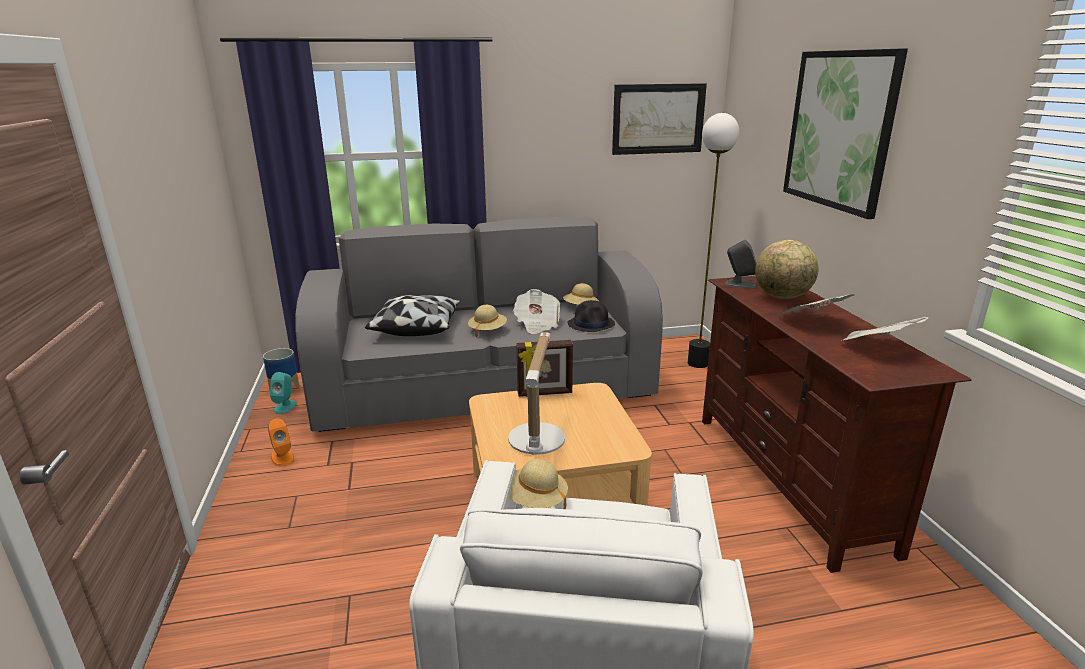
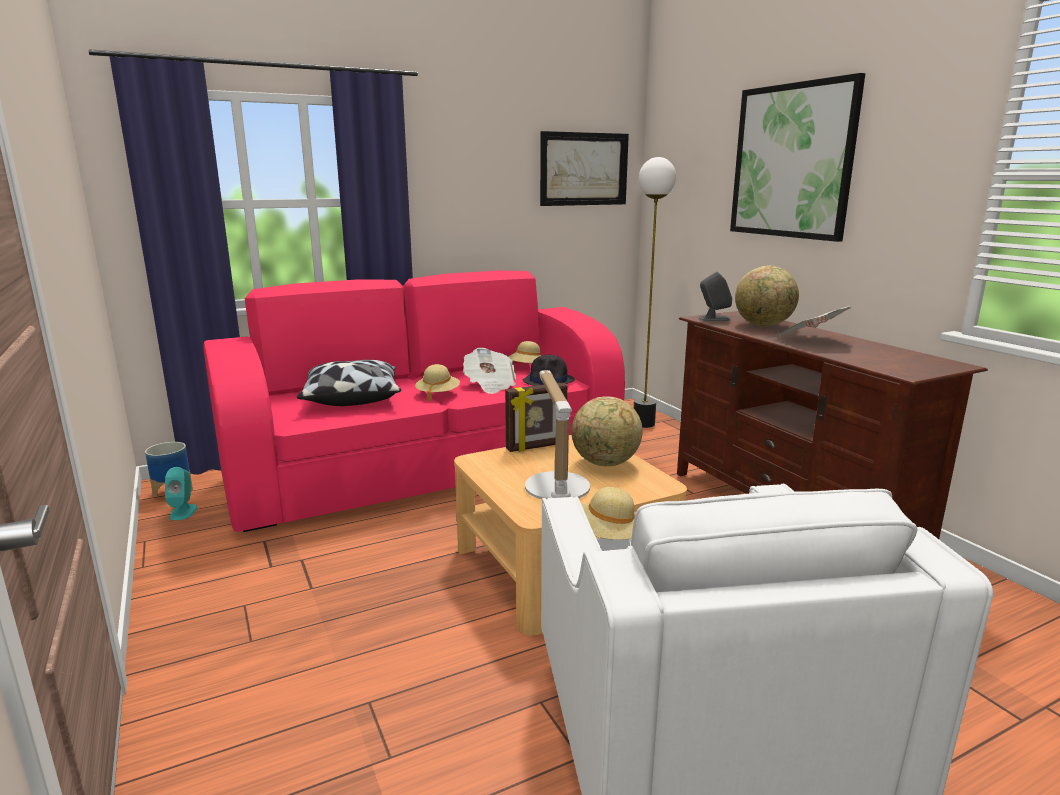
camera: 15 degrees left, 5 degrees down
(282, 457) = (205, 566): orange speaker -> none
(486, 389) = (430, 468): grey sofa -> pink sofa
(593, 419) = (605, 464): none -> globe
(877, 347) = (887, 353): newspaper -> none

